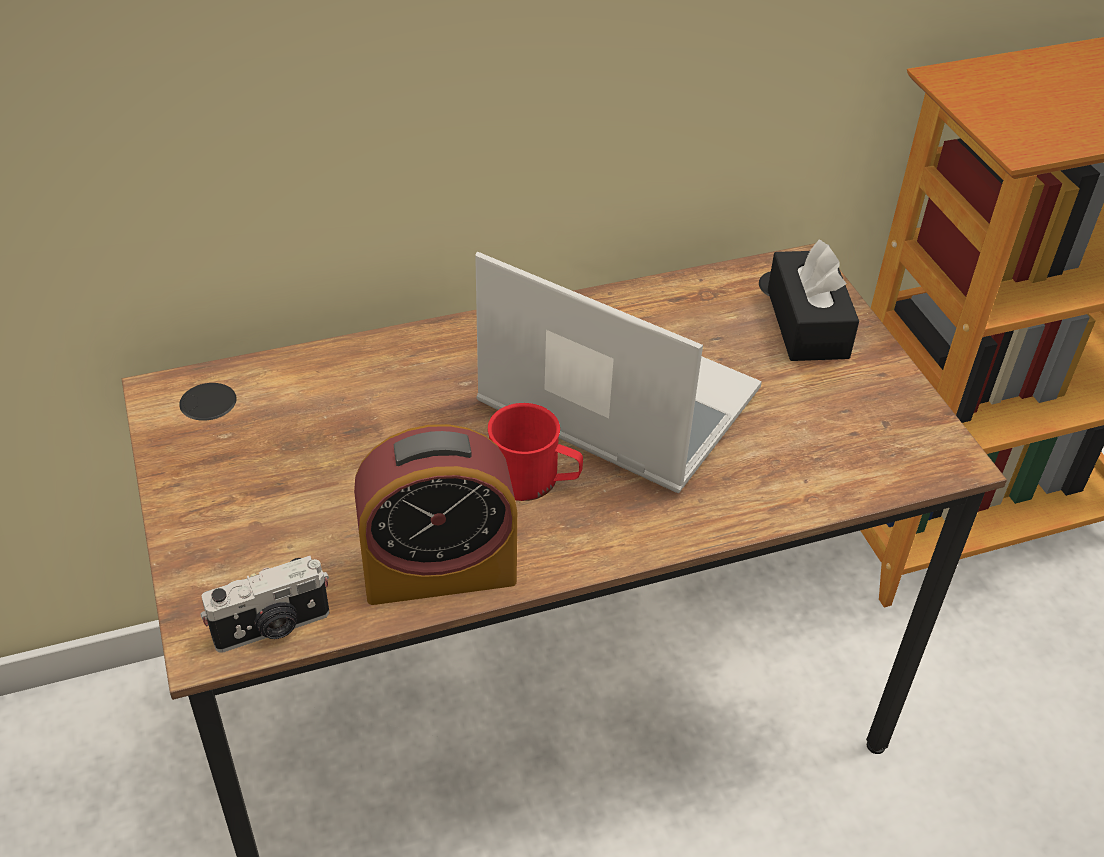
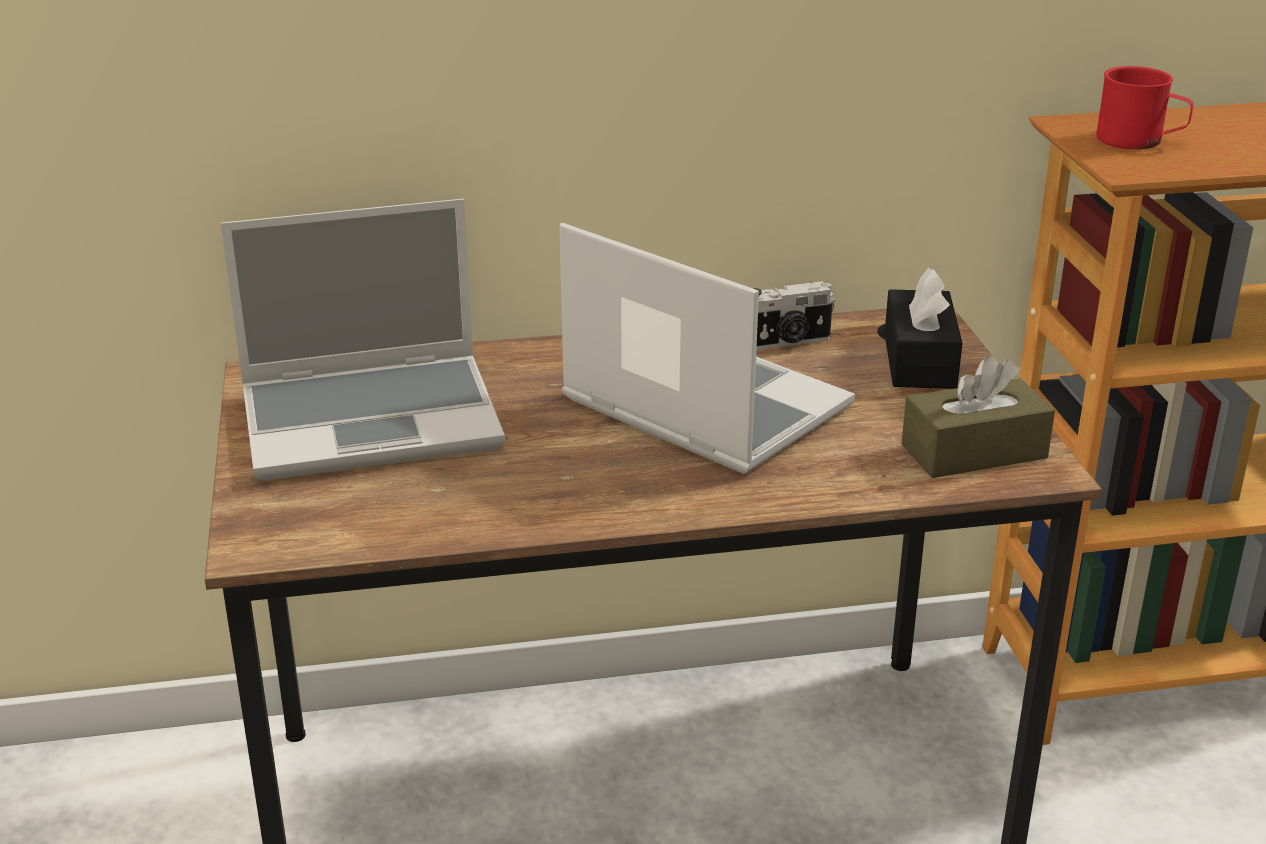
camera: 10 degrees right, 15 degrees down
(272, 628) = (315, 542): camera -> camera (786, 343)
(294, 449) = (374, 419): none -> laptop
(439, 570) = (489, 513): alarm clock -> none
(534, 480) = (604, 456): red mug -> red mug (1139, 140)
(882, 441) = (974, 451): none -> brown tissue box

